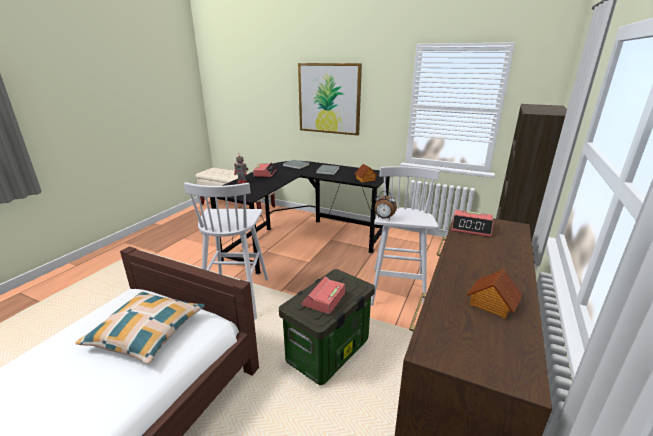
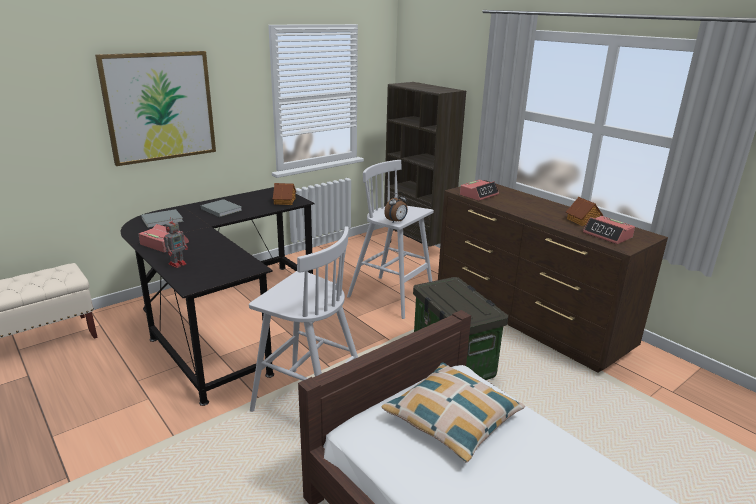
camera: 65 degrees left, 0 degrees up
(323, 300) = (465, 302): alarm clock -> alarm clock (608, 235)

